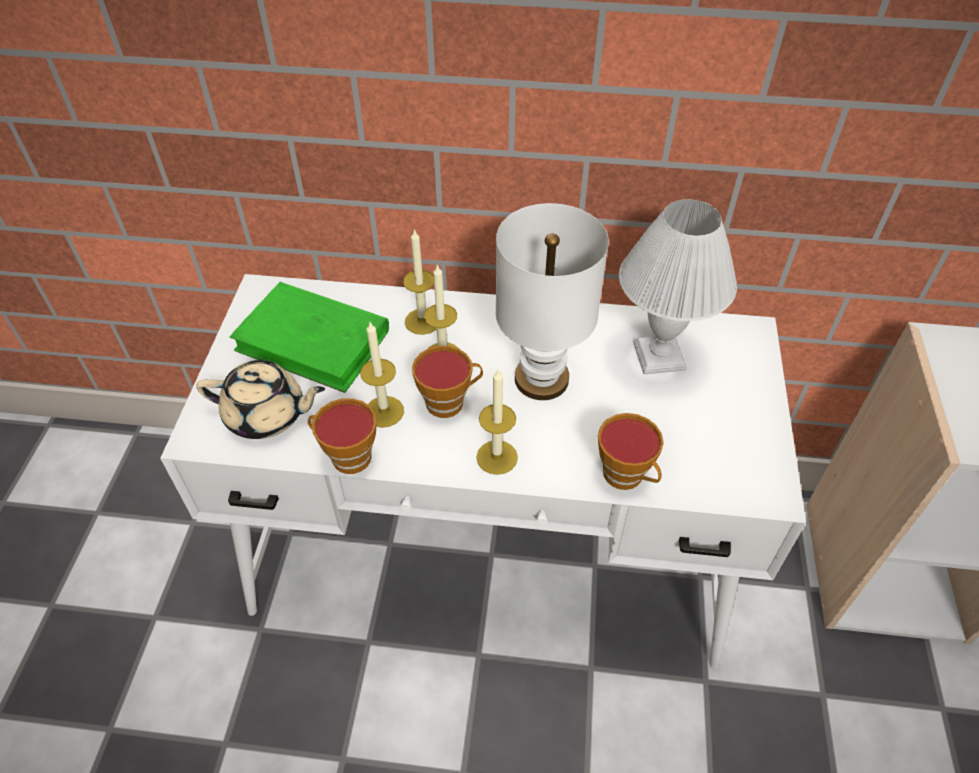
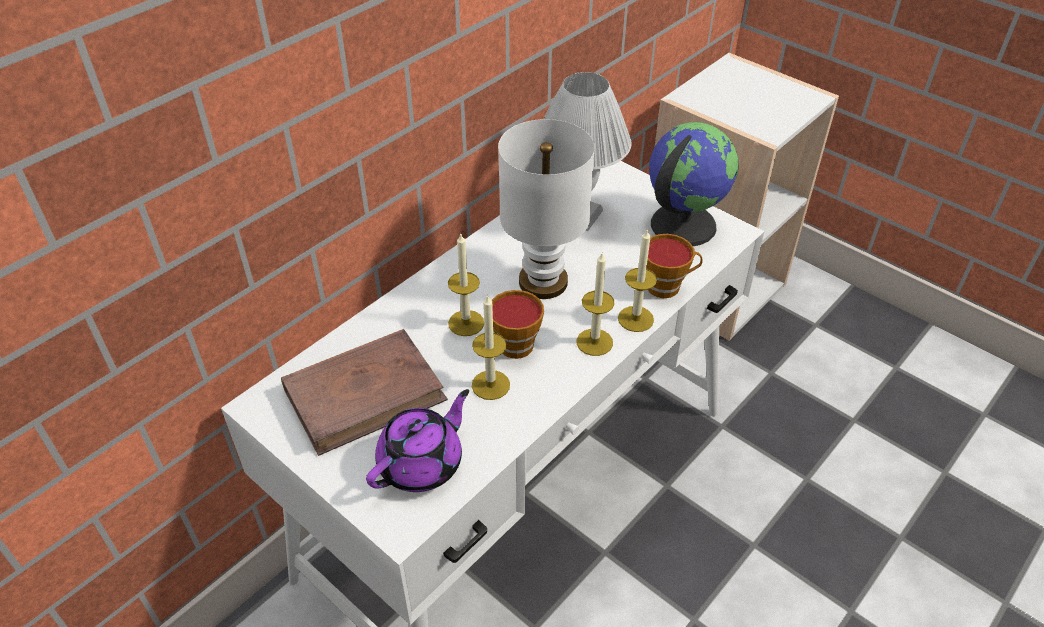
camera: 55 degrees left, 5 degrees down
(267, 415) = (422, 463): beige teapot -> purple teapot
(313, 341) = (365, 395): green book -> brown book
(346, 456) = (516, 429): cup -> none
(422, 321) = (415, 317): candle -> candle (635, 319)
(734, 443) = (682, 224): none -> globe

